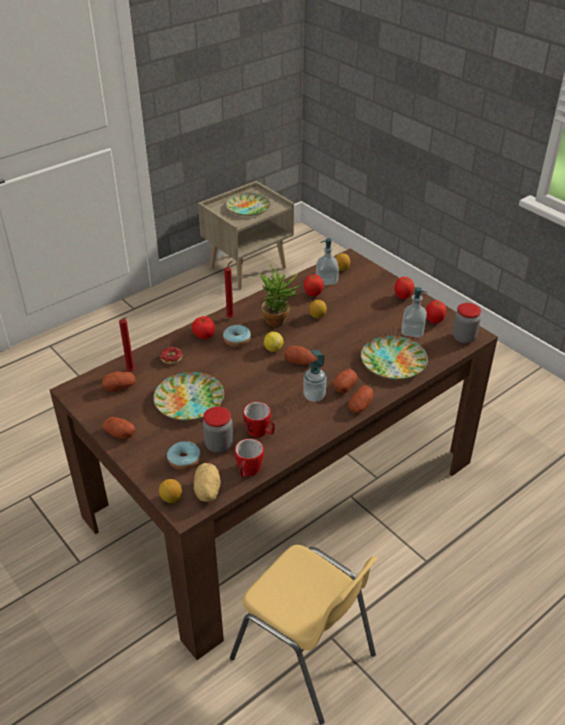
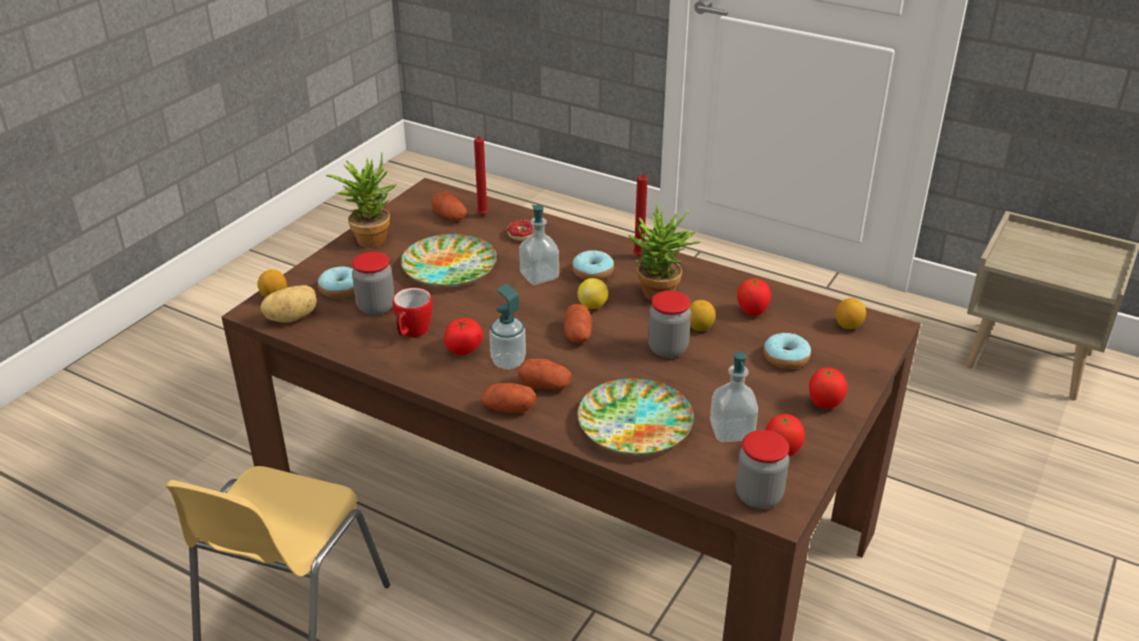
camera: 70 degrees right, 5 degrees down
(120, 434) = (369, 237): potato -> potted plant
(204, 335) = (586, 246): tomato -> tomato (463, 349)
(248, 207) = (1058, 259): plate -> none
(248, 472) = (335, 339): mug -> none
(326, 280) = (801, 317): soap dispenser -> soap dispenser (539, 276)
(332, 332) = (667, 349): none -> jar
(359, 296) = (786, 358): none -> donut

